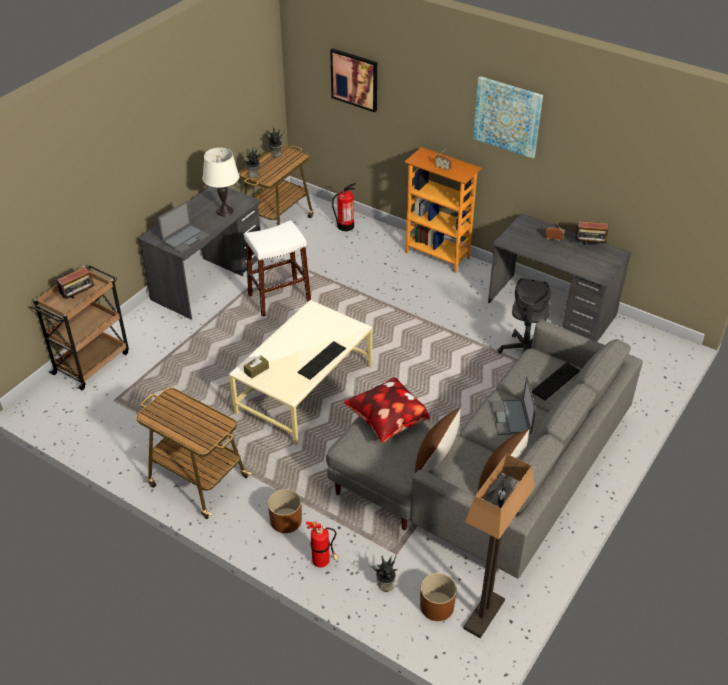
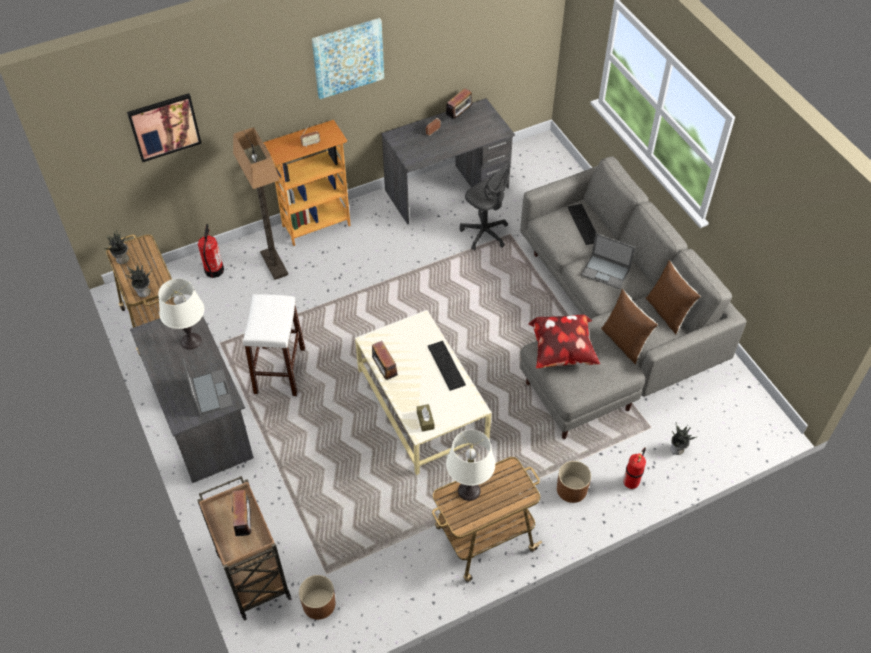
camera: 60 degrees left, 10 degrees up
(184, 407) = (469, 490): none -> white table lamp
(288, 328) = (384, 371): none -> radio
(436, 606) = (713, 425): brown planter -> brown planter (318, 604)
(484, 615) = (736, 400): floor lamp -> floor lamp (274, 264)

